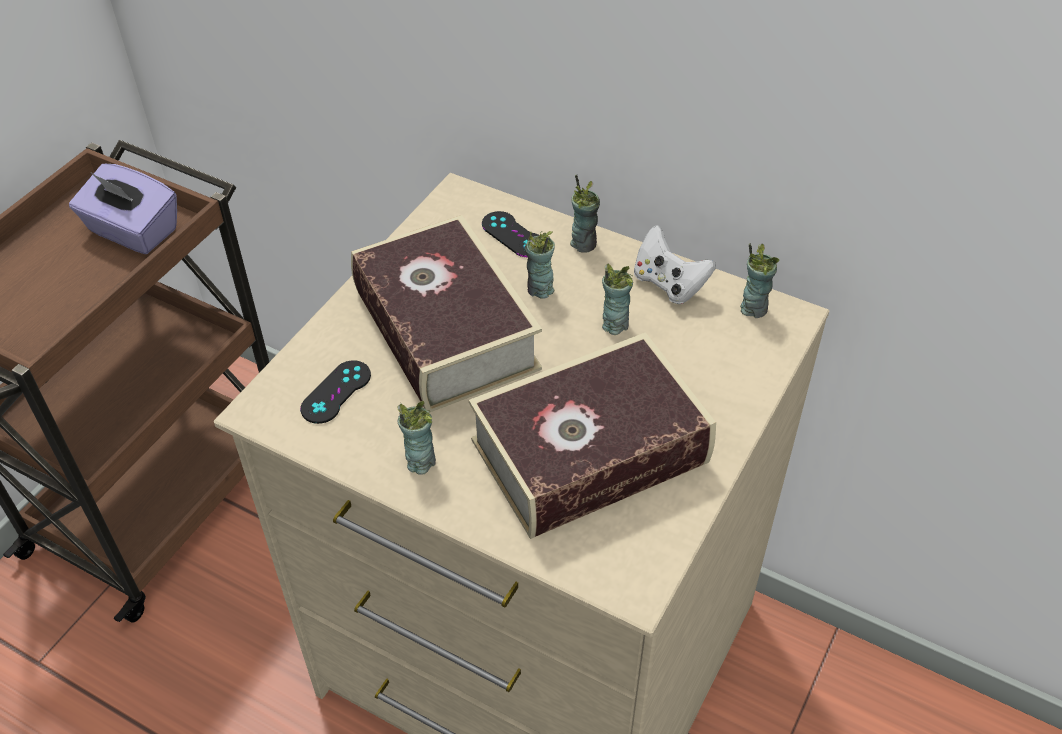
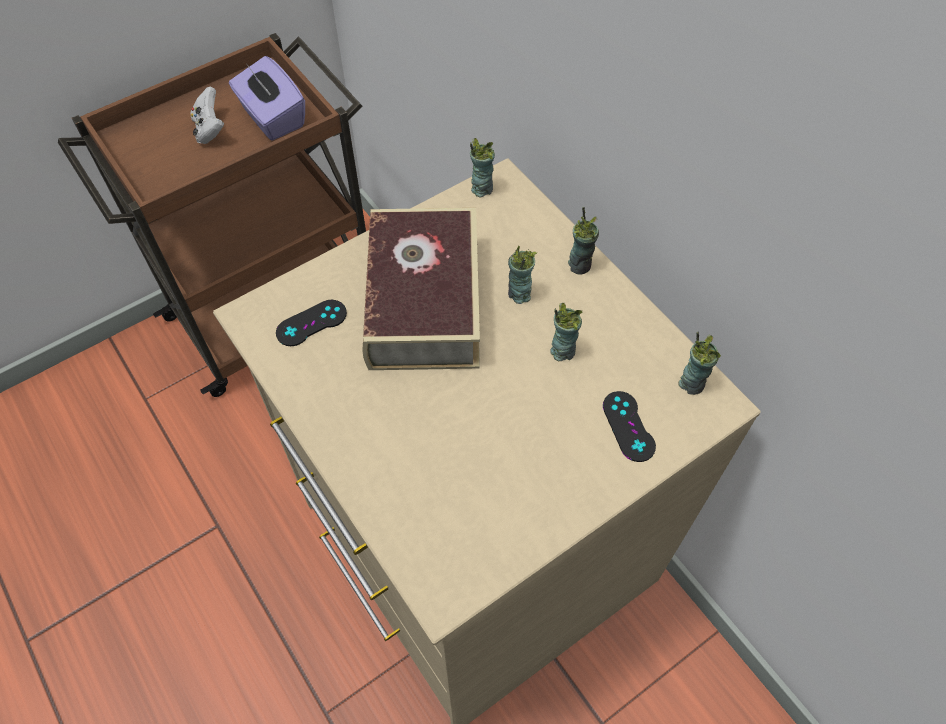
camera: 25 degrees right, 10 degrees up
(420, 461) = (340, 410): cup -> cup (481, 188)
(513, 235) = (525, 235): black game controller -> black game controller (628, 426)
(590, 452) = (475, 459): book -> none
(668, 284) = (630, 331): white game controller -> white game controller (210, 129)

